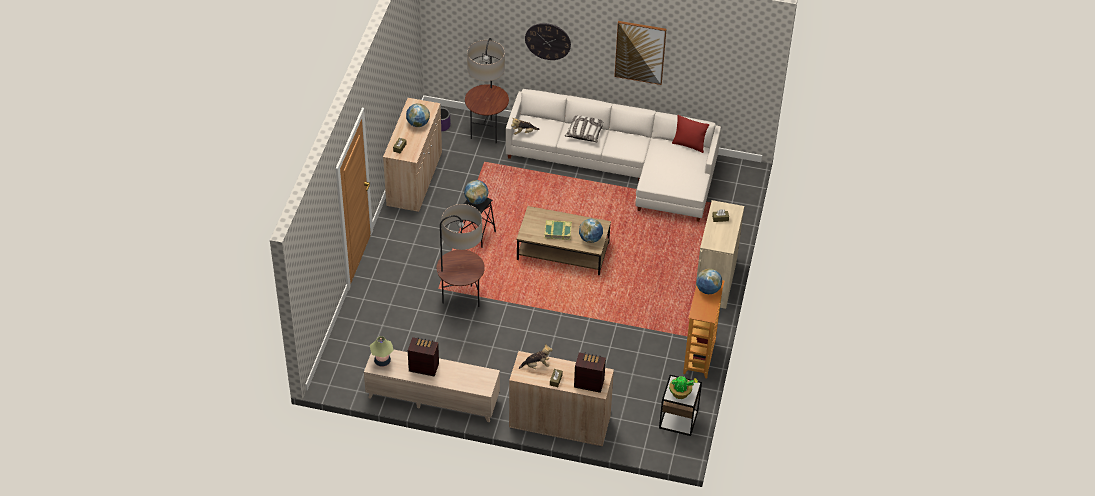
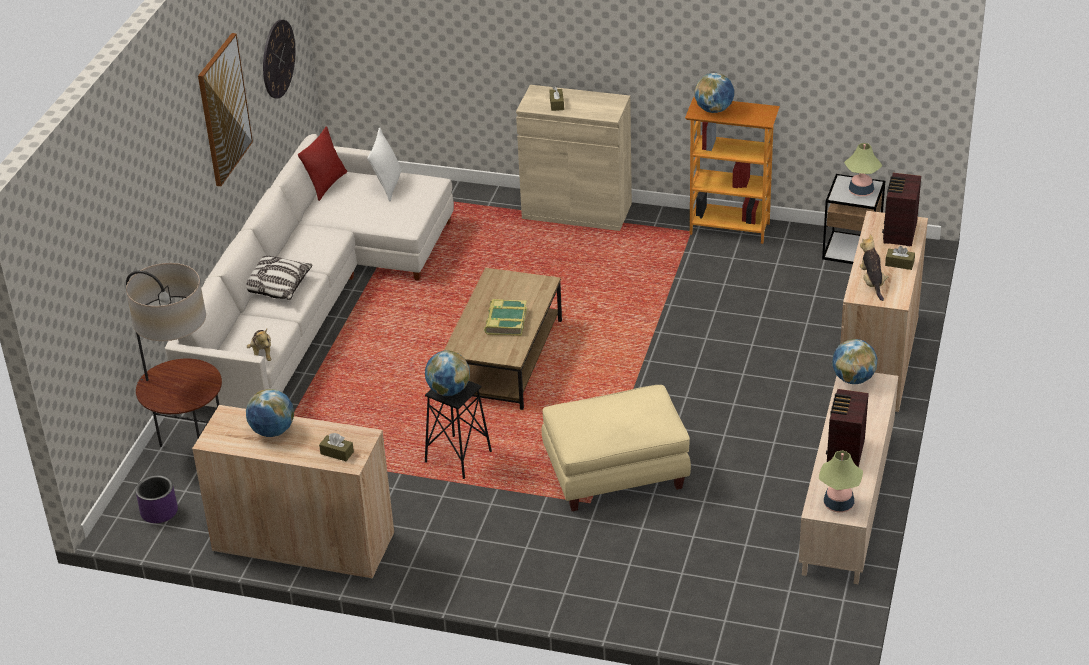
camera: 85 degrees left, 10 degrees down
(461, 299) = (615, 474): floor lamp -> beige ottoman
(548, 41) = (157, 211): wall clock -> wall clock (278, 59)
(590, 239) = (525, 287): globe -> globe (853, 379)
(681, 393) = (861, 191): potted plant -> table lamp
(688, 171) = (388, 185): none -> white pillow

